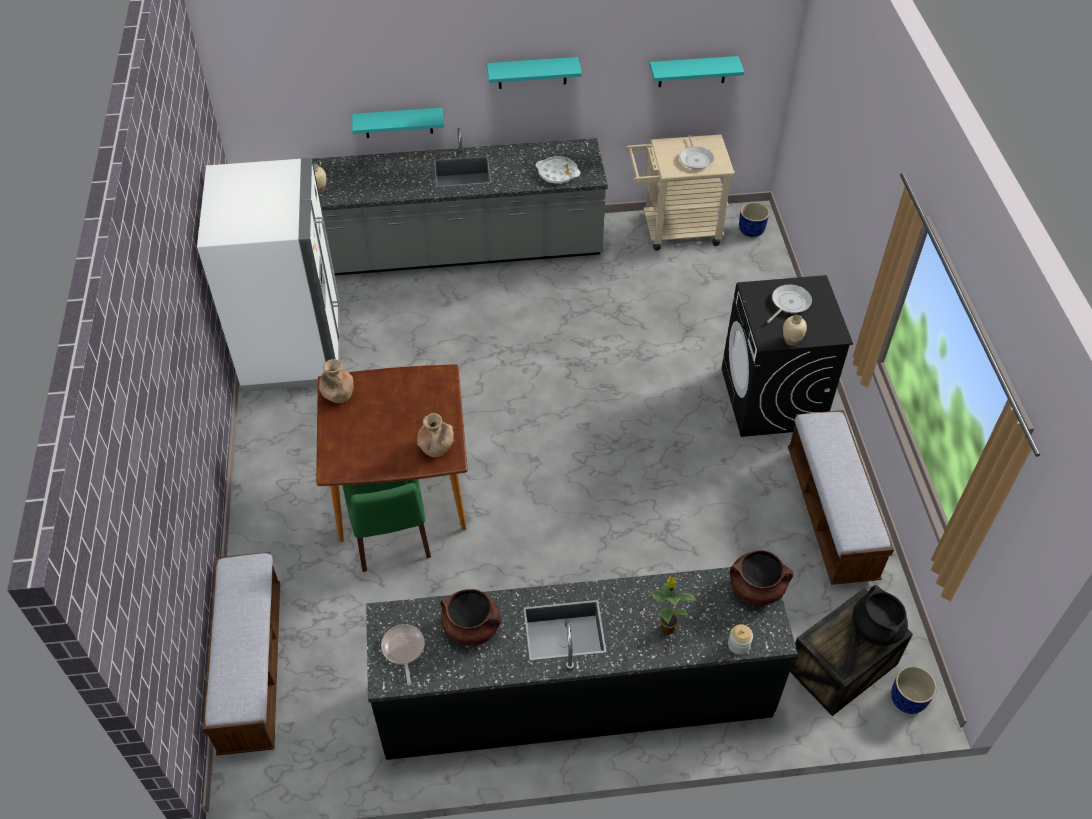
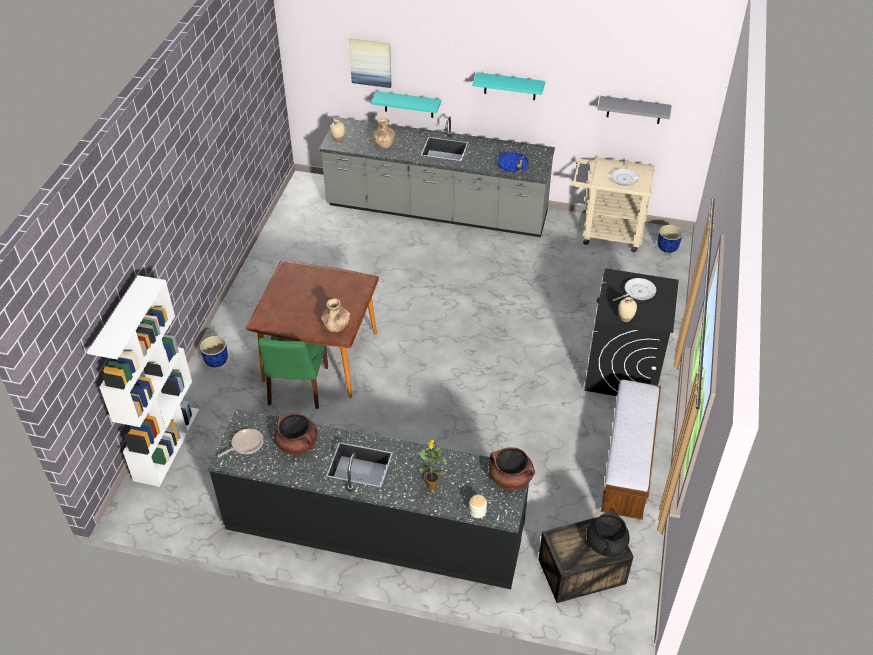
camera: 20 degrees right, 5 degrees down
(251, 667) = (167, 444): bench -> white bookcase
(293, 347) = (291, 247): white fridge -> none
(338, 394) = (287, 275): brown vase -> brown vase (384, 144)
(340, 78) = (370, 62): none -> picture
(403, 650) = (245, 444): frying pan -> frying pan turned 45 degrees clockwise
(557, 173) = (512, 165): white tray -> blue tray
(692, 71) = (634, 110): turquoise shelf -> grey shelf
(908, 699) = (622, 610): blue planter -> blue planter (216, 360)

